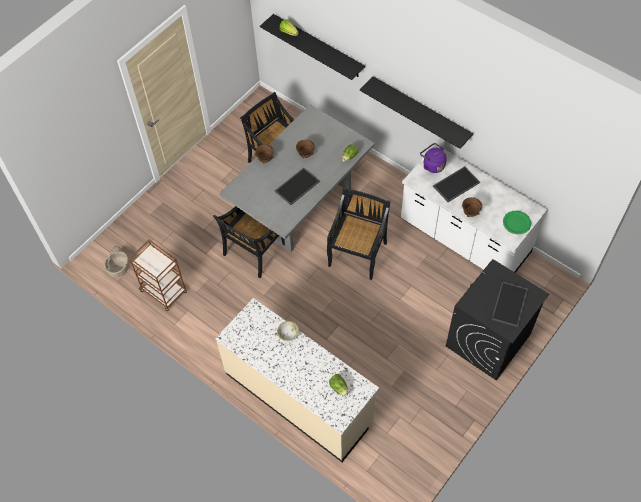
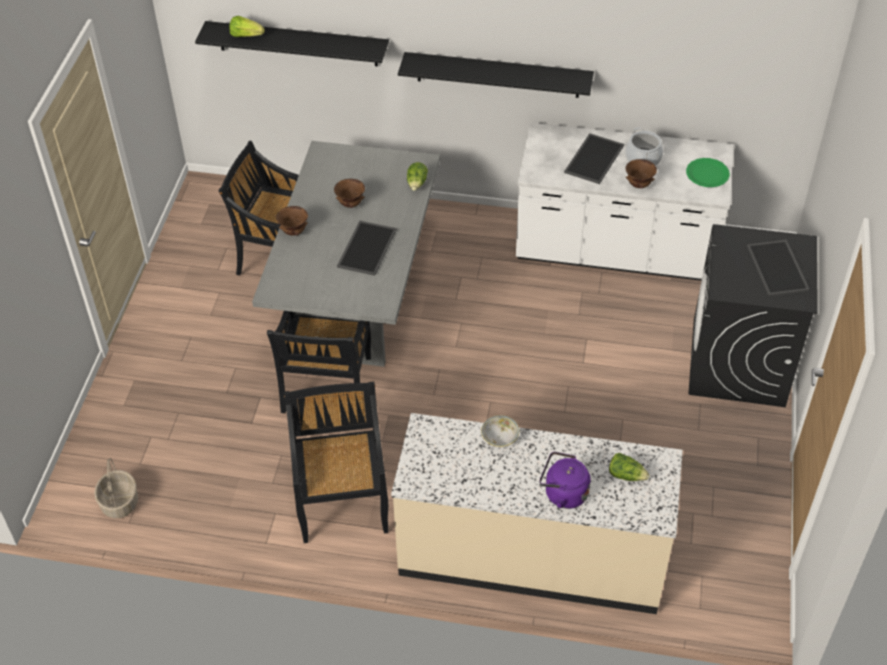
camera: 30 degrees left, 10 degrees down
(164, 292) = (219, 504): brown cart -> none
(357, 253) = (483, 329): black chair -> black chair (342, 501)
(432, 165) = (545, 148): purple kettle -> purple kettle (563, 493)
(485, 196) = (643, 158): none -> cooking pot

